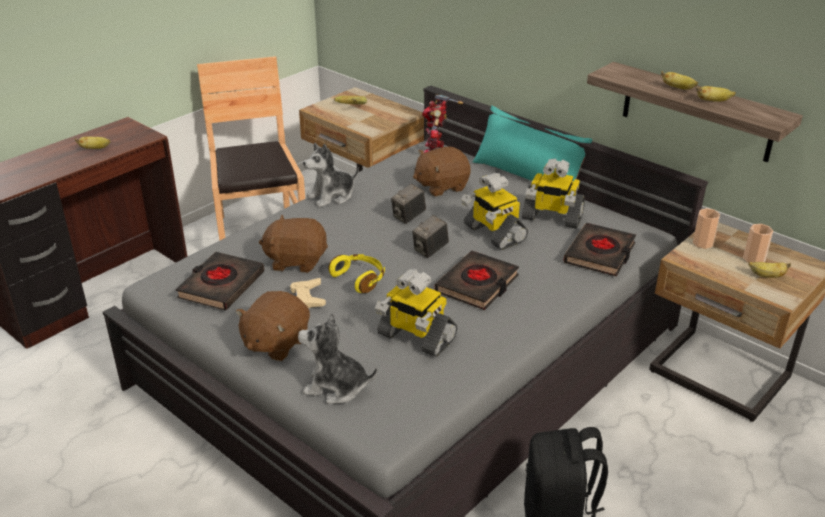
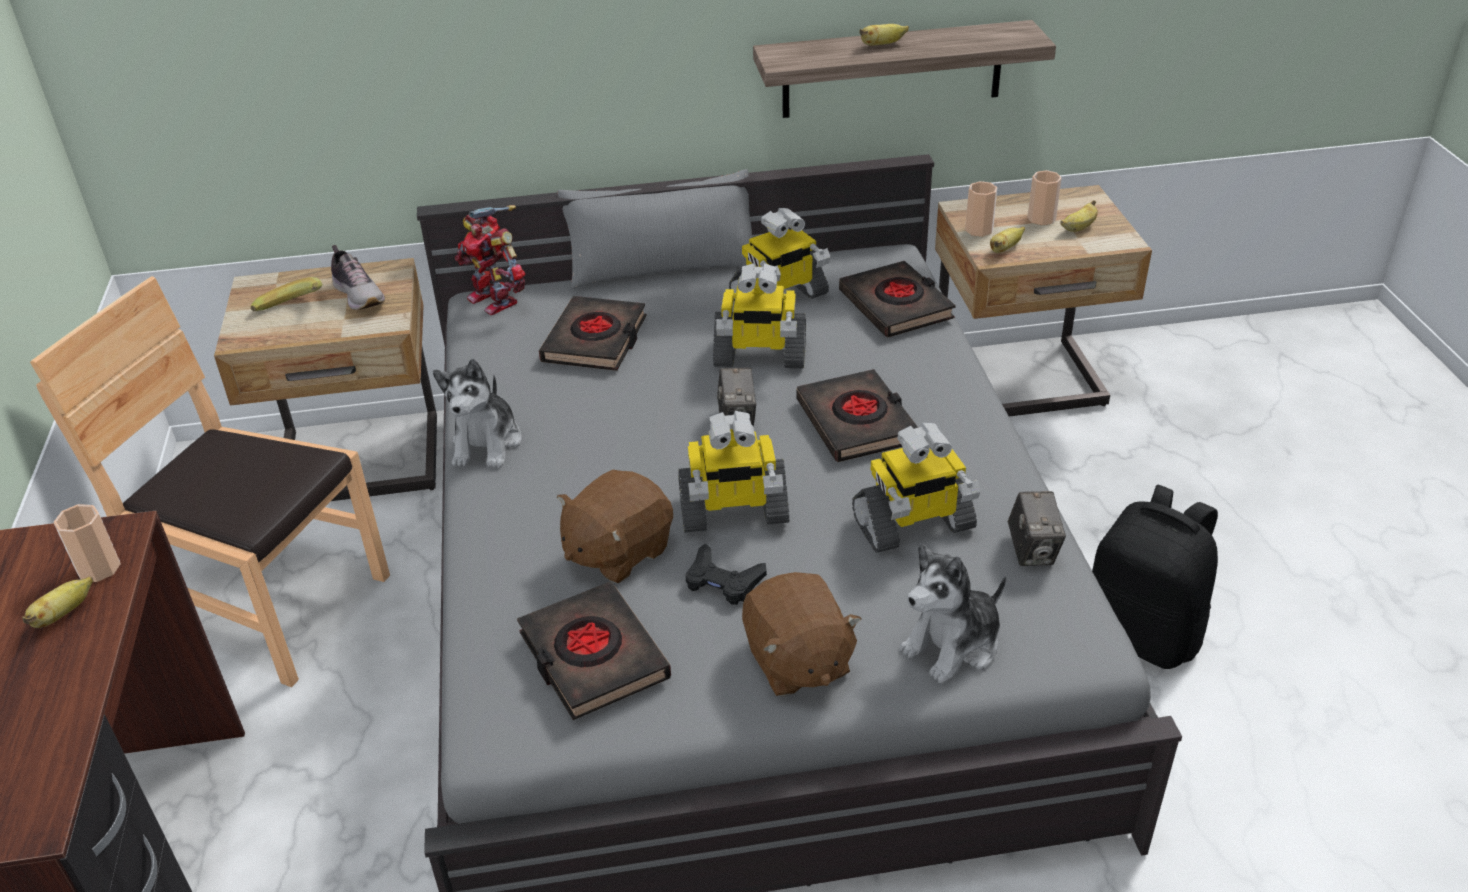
camera: 50 degrees left, 5 degrees up
(124, 142) = (99, 568): none -> cup
(307, 298) = (723, 581): beige game controller -> black game controller
(359, 279) = (733, 512): yellow headphones -> toy robot
(380, 115) = (359, 295): none -> shoe
(408, 217) = (634, 402): camera -> camera (1032, 551)
(441, 186) = (595, 340): brown plush toy -> black book
(528, 175) = (662, 266): turquoise pillow -> grey pillow
(713, 101) = (940, 43): banana -> banana (1005, 249)

